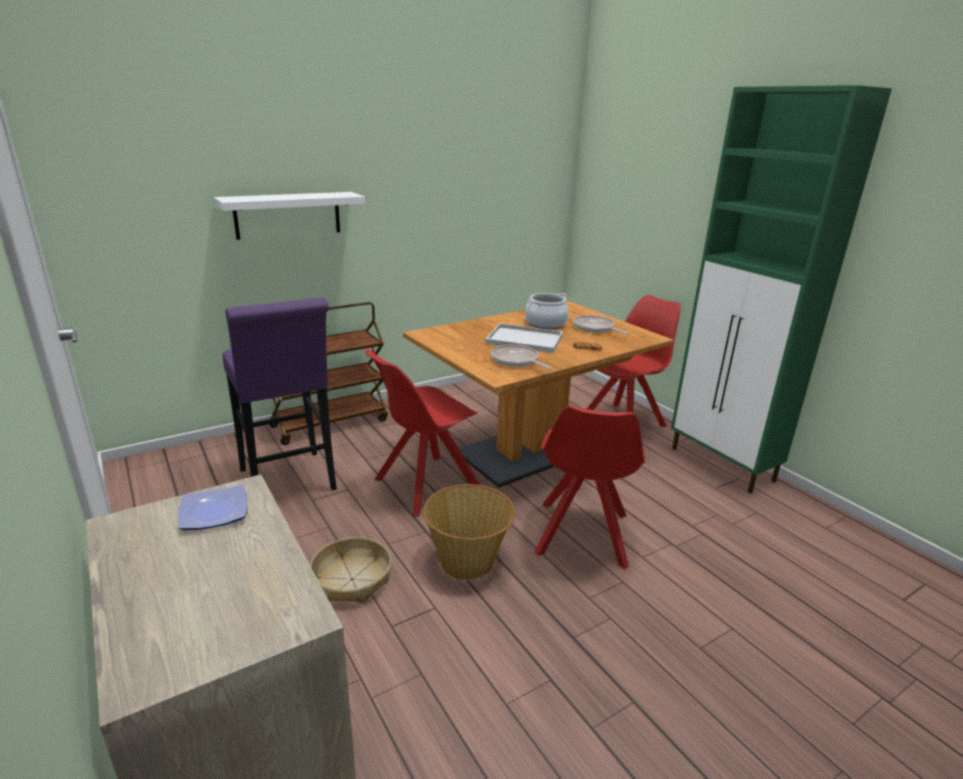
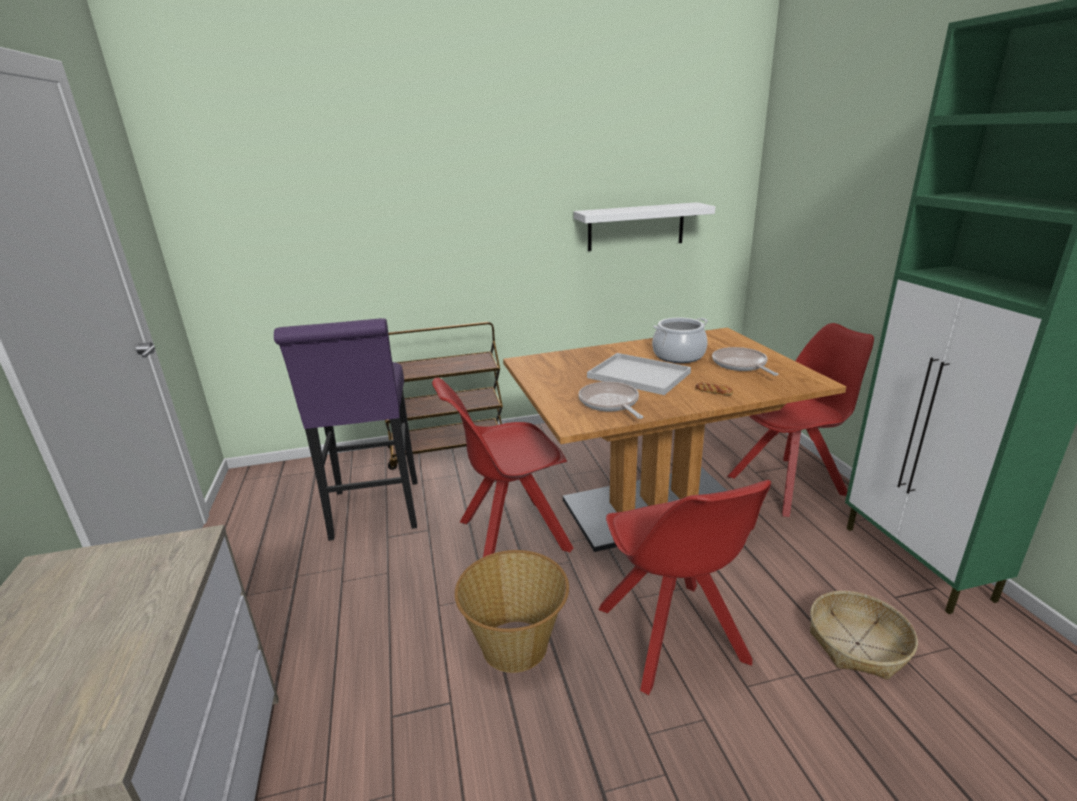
camera: 20 degrees right, 0 degrees up
(213, 513) = (136, 569): plate -> none
(288, 215) = (402, 227): white shelf -> white shelf (636, 226)
(352, 579) = (379, 644): basket -> basket (858, 644)
(581, 536) = (673, 637): red chair -> red chair turned 45 degrees counterclockwise

